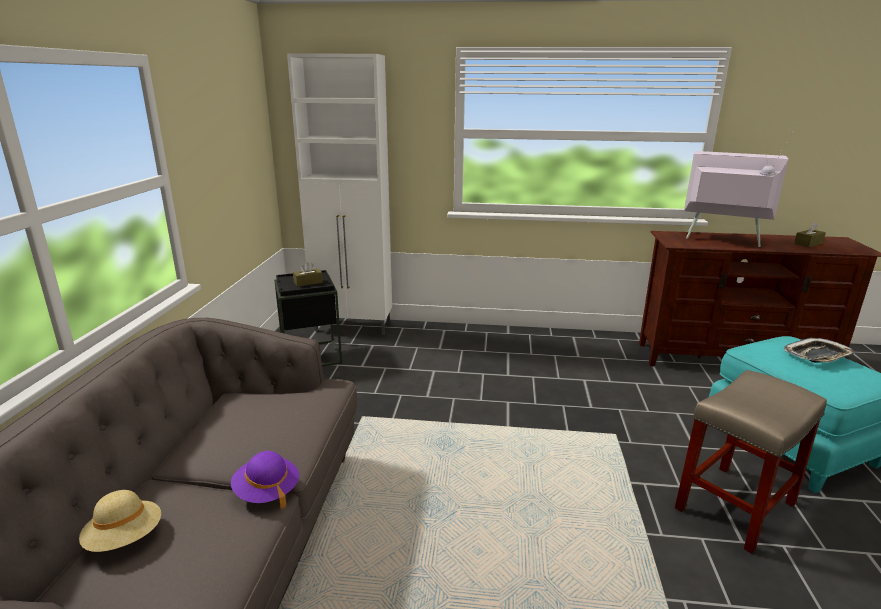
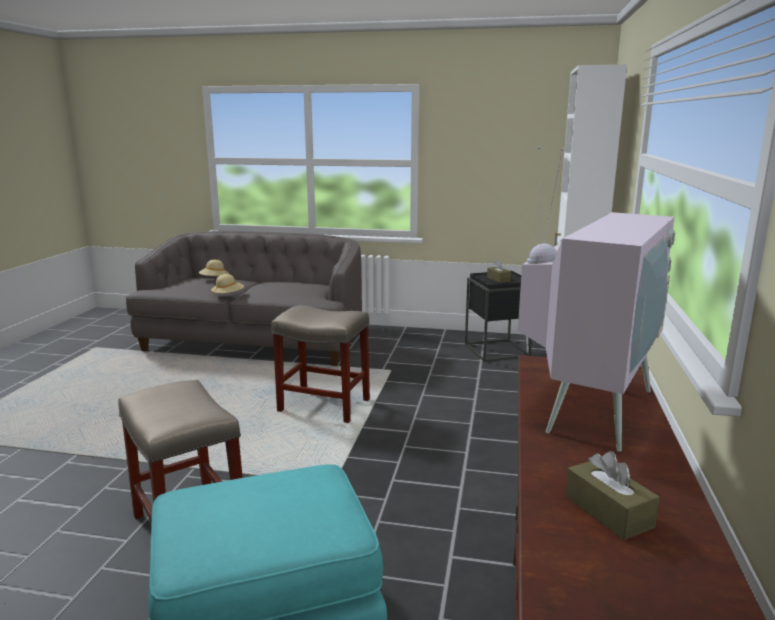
camera: 95 degrees right, 5 degrees down
(267, 492) = (228, 295): purple hat -> beige hat
(464, 457) = (322, 405): none -> beige stool
(818, 355) = (270, 519): tray -> none

